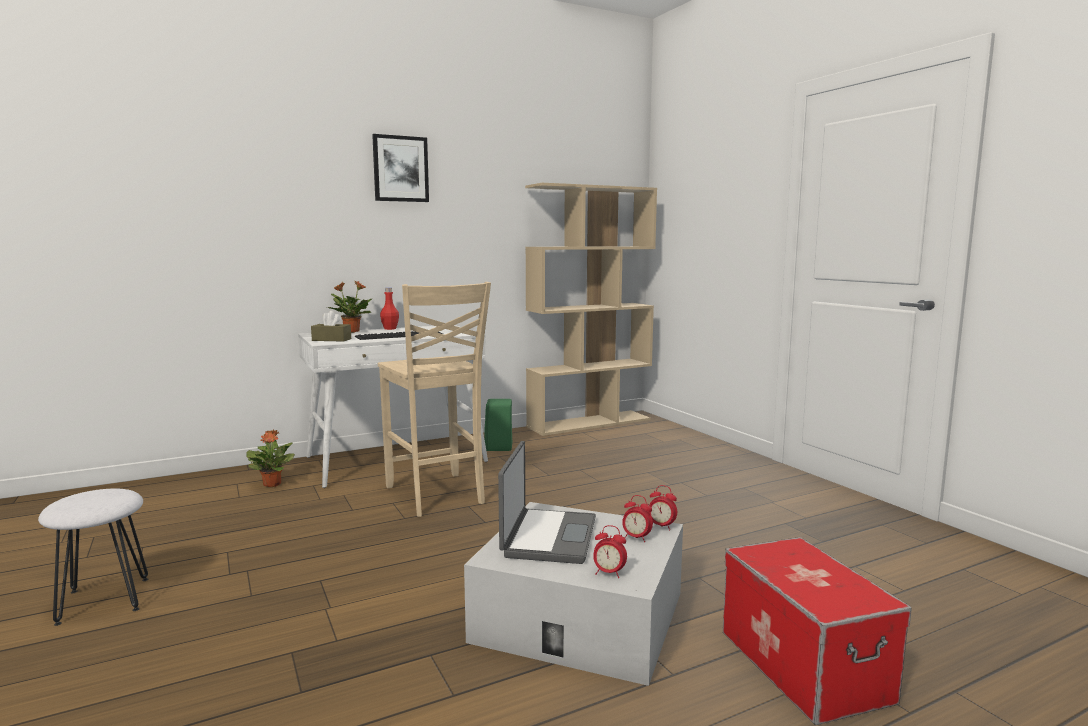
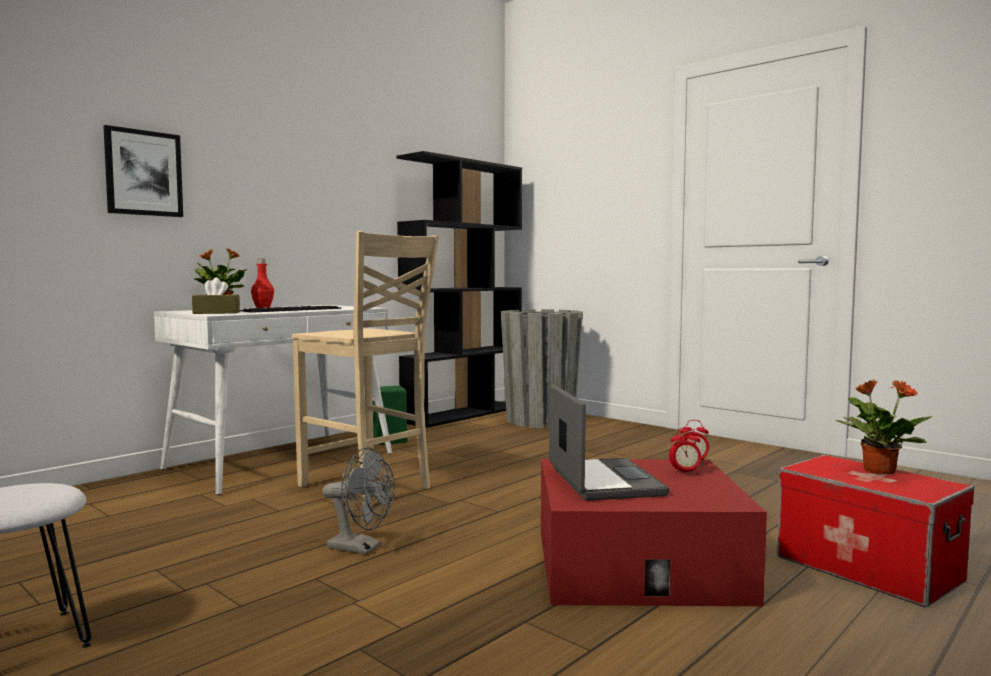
camera: 20 degrees left, 5 degrees down
(272, 484) = (142, 498): potted plant -> potted plant (878, 471)
(377, 557) = (361, 548): none -> grey fan
(400, 169) = (271, 124): picture -> picture (143, 173)
(580, 616) = (638, 565): white storage box -> red storage box
(589, 423) = (463, 414): beige bookcase -> black bookcase
(609, 573) = (701, 499): alarm clock -> none
(653, 438) = (540, 421): none -> grey planter

